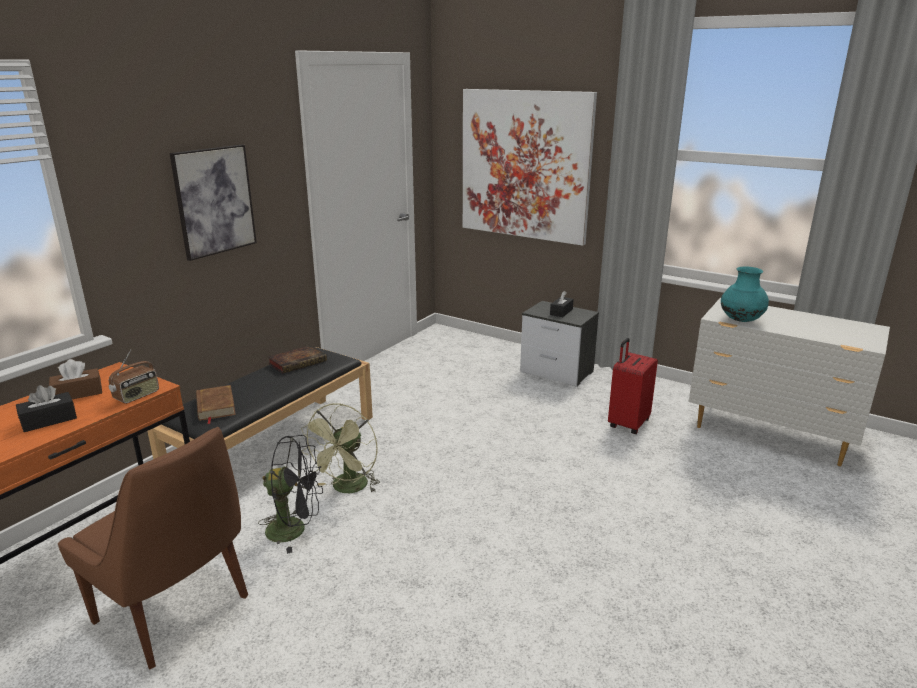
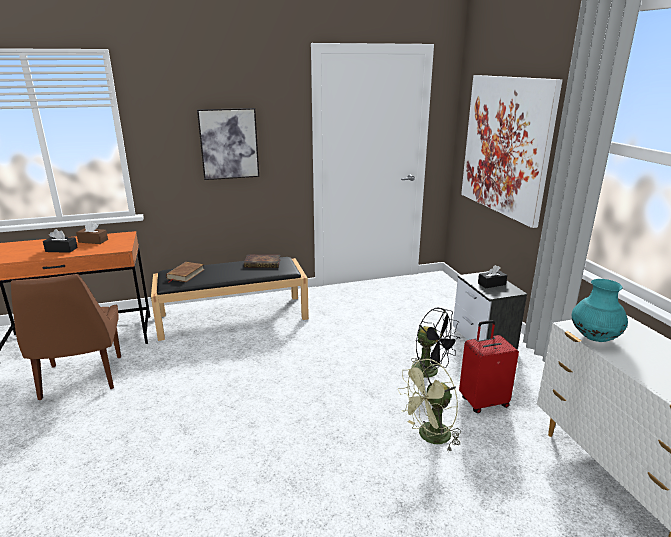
camera: 40 degrees right, 0 degrees up
(137, 396) = (107, 250): radio -> none
(295, 529) = (178, 366): black fan -> black fan (430, 372)
(347, 489) = (233, 356): green fan -> green fan (429, 437)

